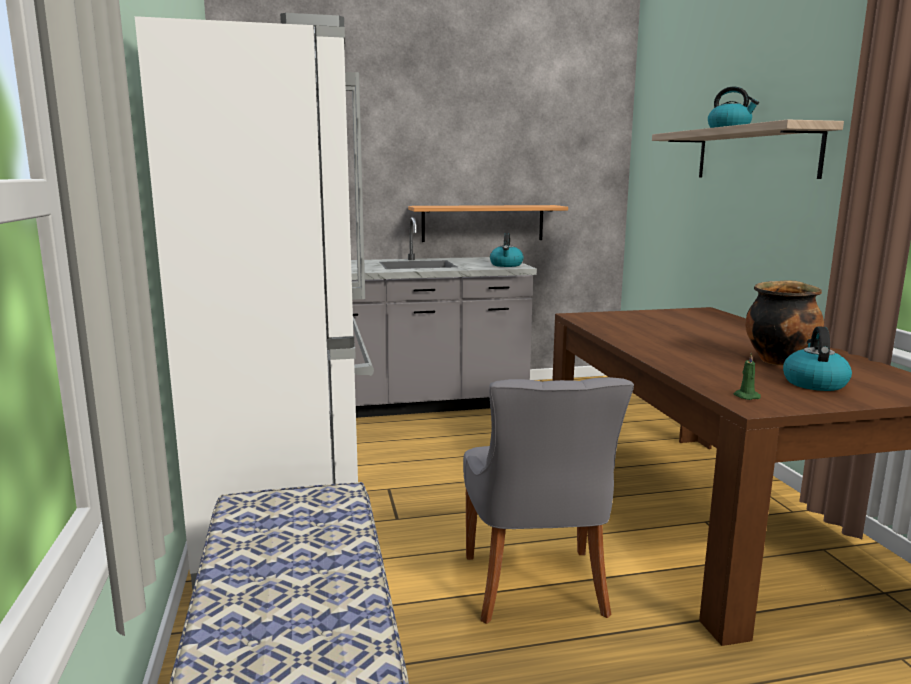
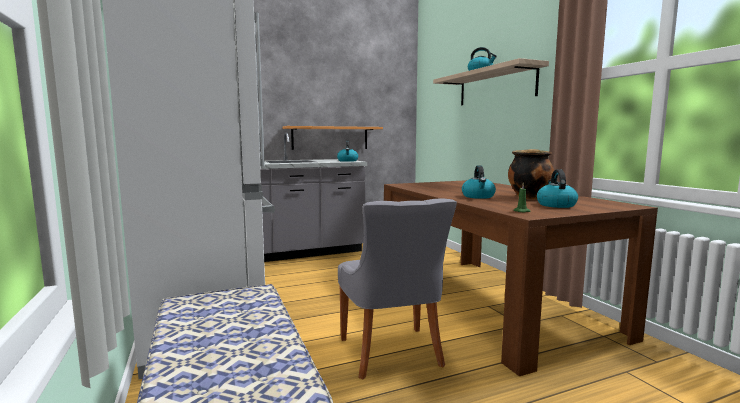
camera: 10 degrees left, 5 degrees down
(694, 354) = (478, 196): none -> kettle

